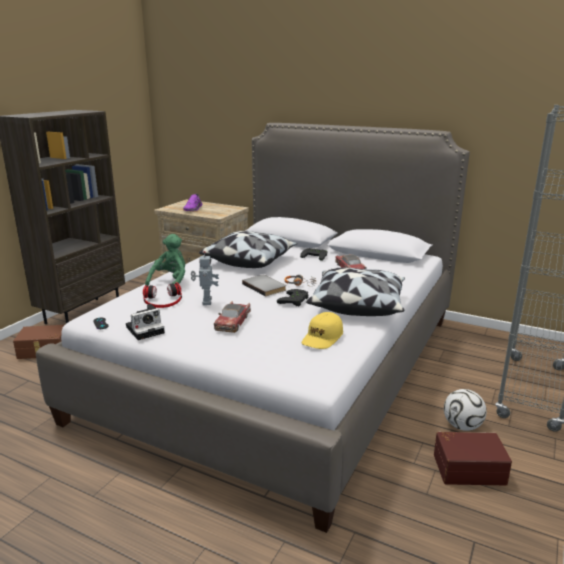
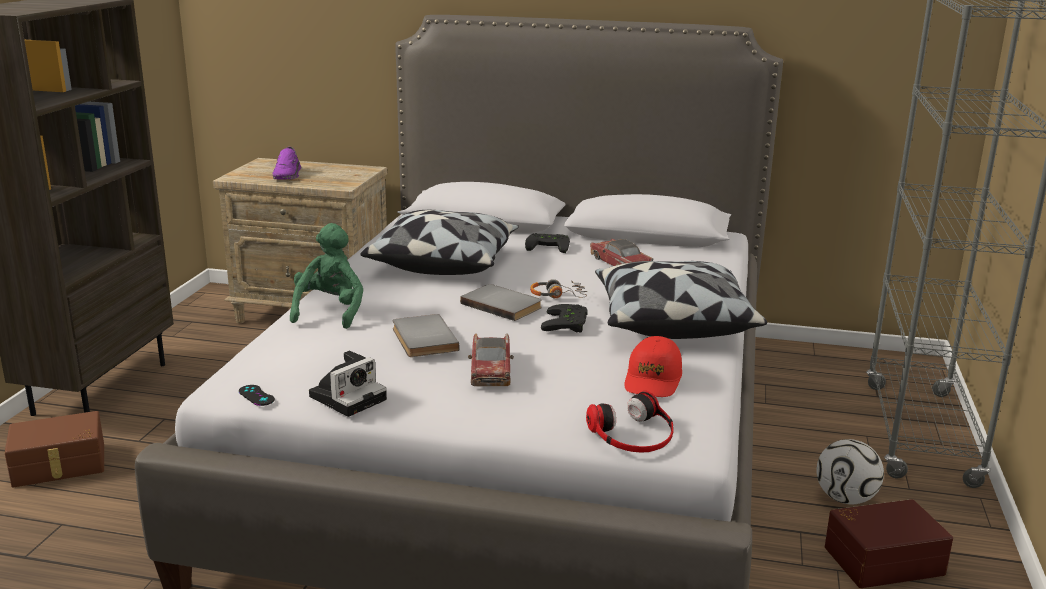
camera: 15 degrees left, 0 degrees up
(163, 300) = (344, 344): headphones -> headphones (633, 434)
(206, 301) = (422, 339): toy robot -> grey book
(322, 338) = (653, 380): yellow cap -> red cap

